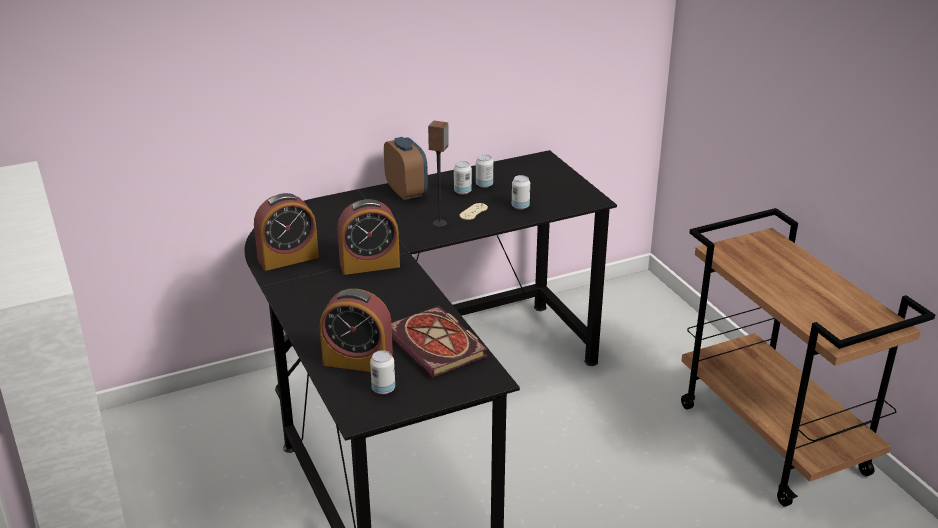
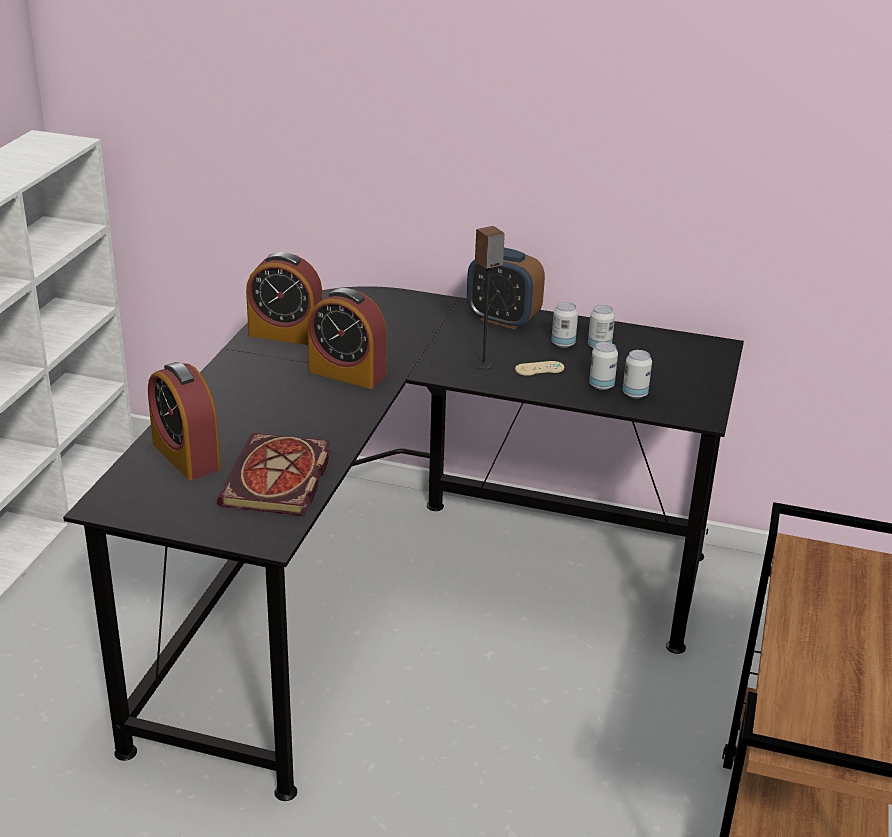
camera: 40 degrees right, 0 degrees up
(383, 389) = (163, 493): can -> can (635, 394)
(406, 192) = (503, 319): alarm clock -> alarm clock turned 105 degrees clockwise

